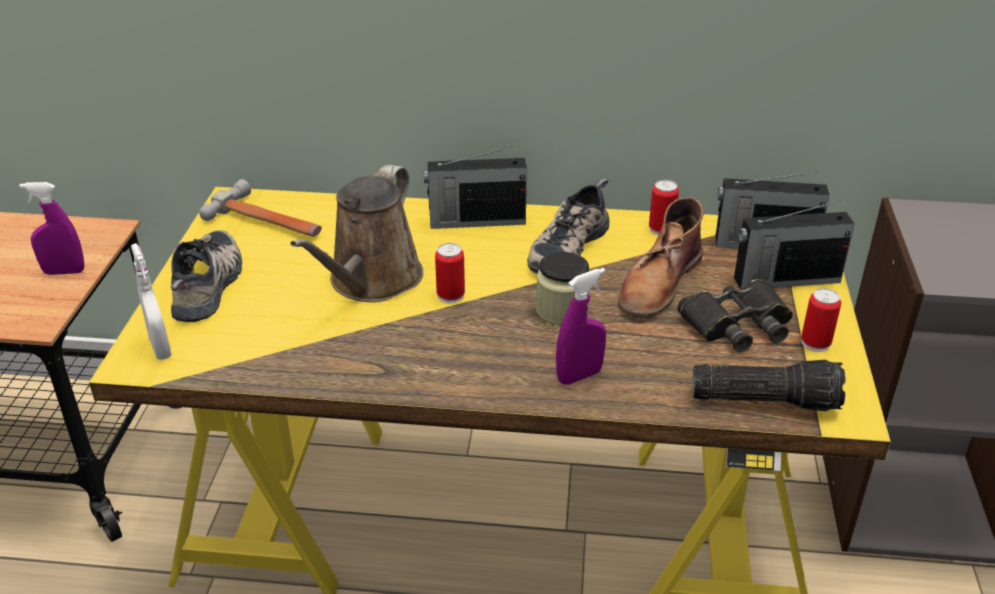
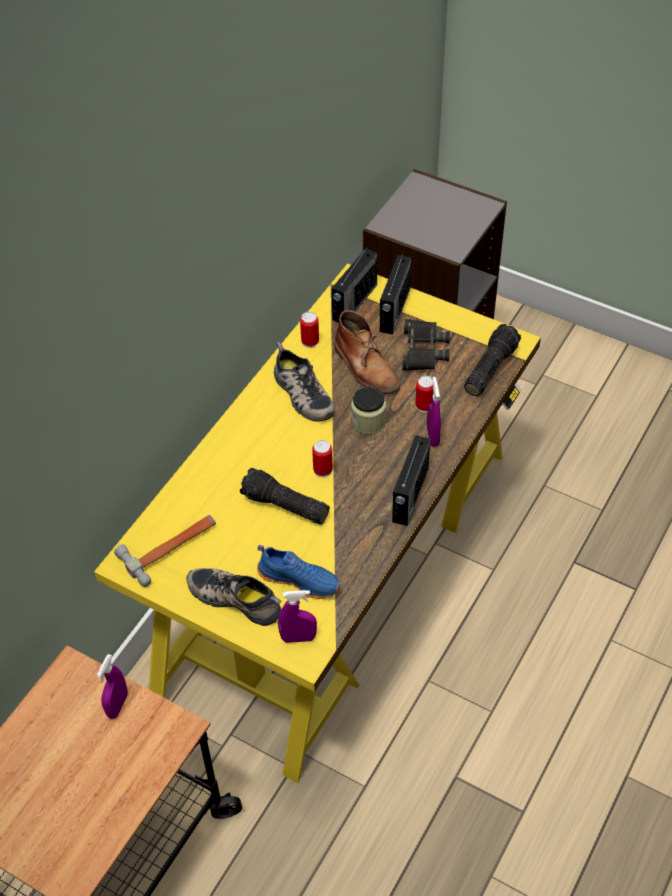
camera: 65 degrees left, 15 degrees up
(160, 348) = (298, 638): white spray bottle -> purple spray bottle
(258, 324) = (299, 579): none -> blue shoe
(371, 281) = (284, 506): brown watering can -> flashlight
(475, 221) = (243, 430): radio -> radio (409, 496)
(815, 343) = (455, 326): can -> can (424, 405)

